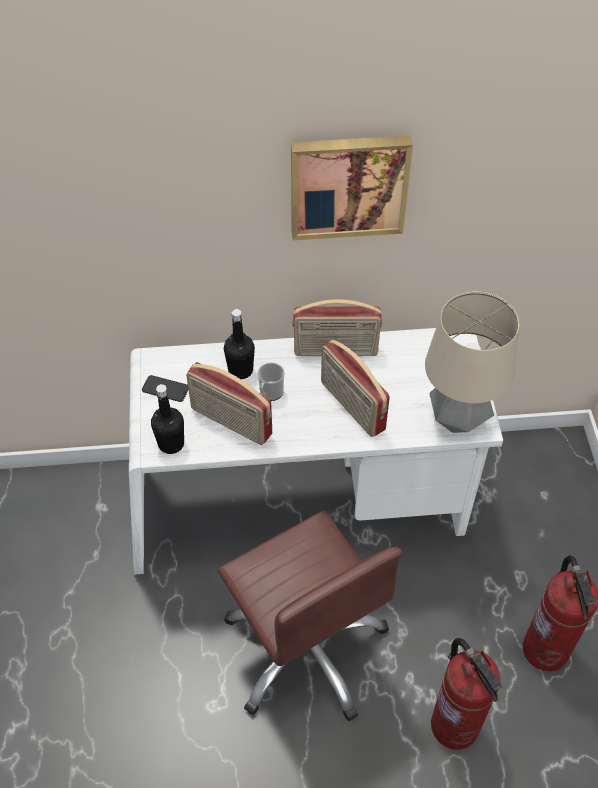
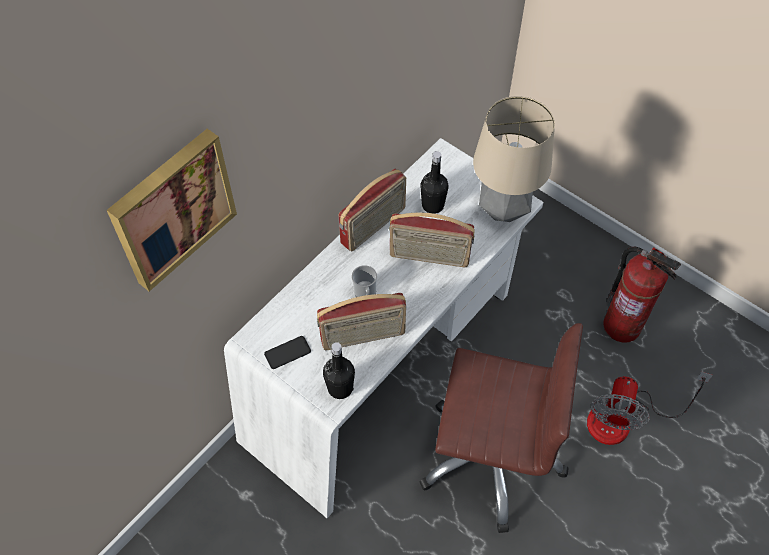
camera: 45 degrees left, 5 degrees up
(240, 370) = (325, 294): black bottle -> black bottle (433, 205)
(348, 185) = (352, 83): picture -> picture (171, 208)
(454, 725) = (623, 419): fire extinguisher -> fan

